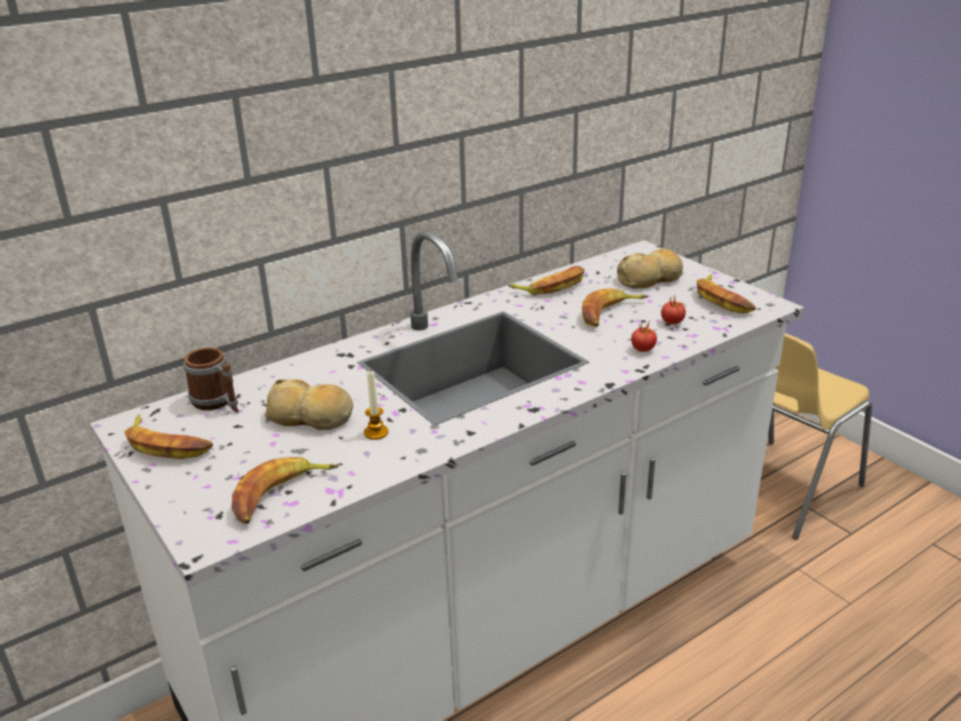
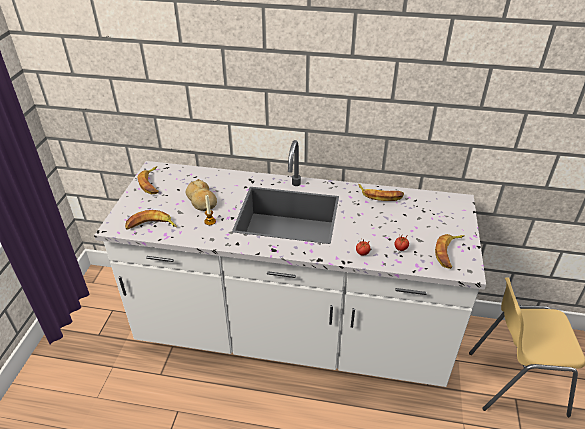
camera: 45 degrees right, 10 degrees up
(218, 403) = (186, 176): mug -> none
(610, 313) = (381, 226): banana -> none
(651, 279) = (434, 219): bread -> none

